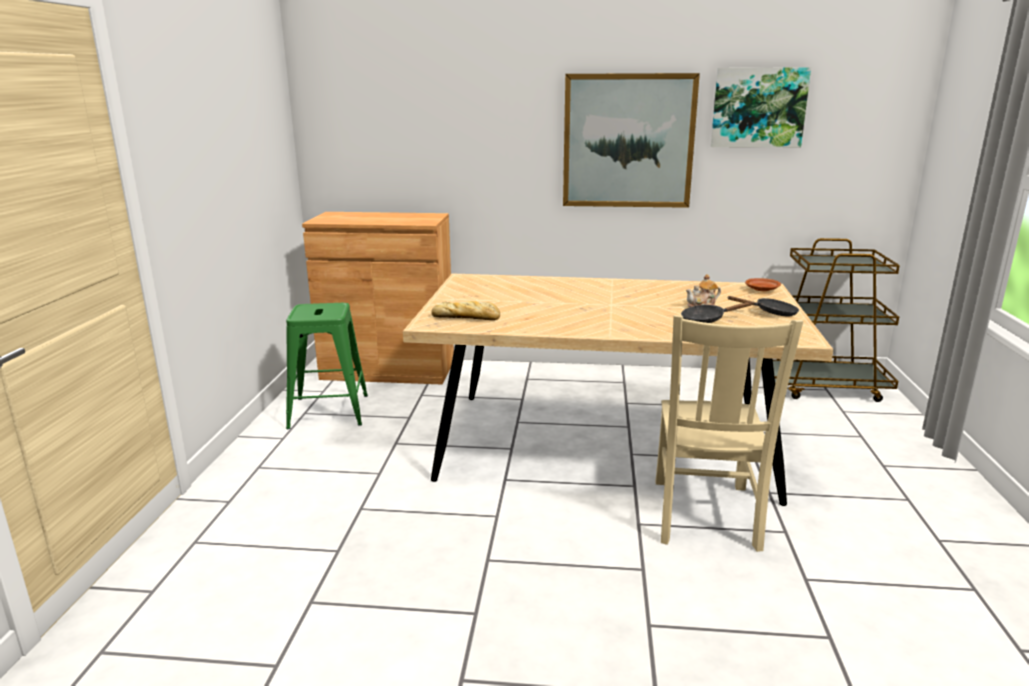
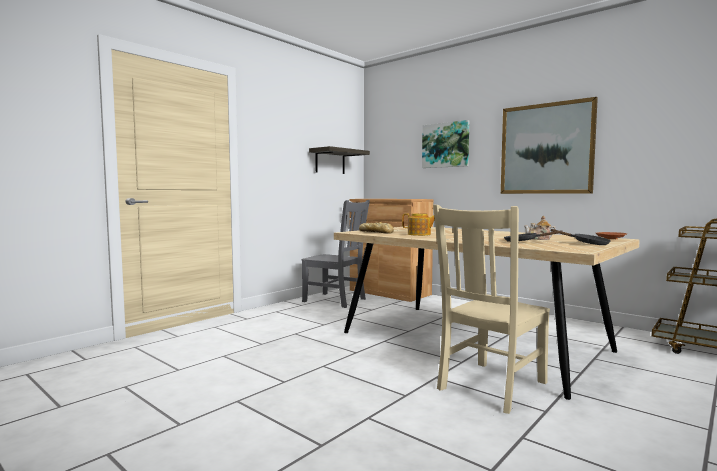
camera: 35 degrees right, 15 degrees down
(258, 156) = (330, 161): none -> shelf
(328, 411) = (336, 300): green stool -> grey chair
(543, 315) = (419, 234): none -> teapot
(758, 108) = (648, 116): picture -> picture (445, 145)

